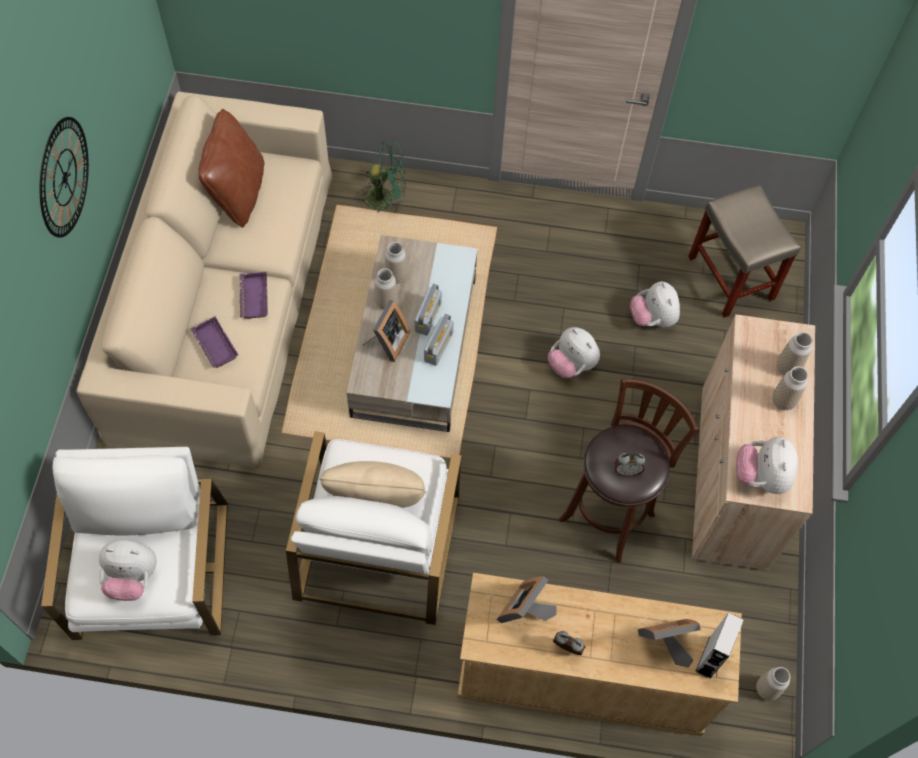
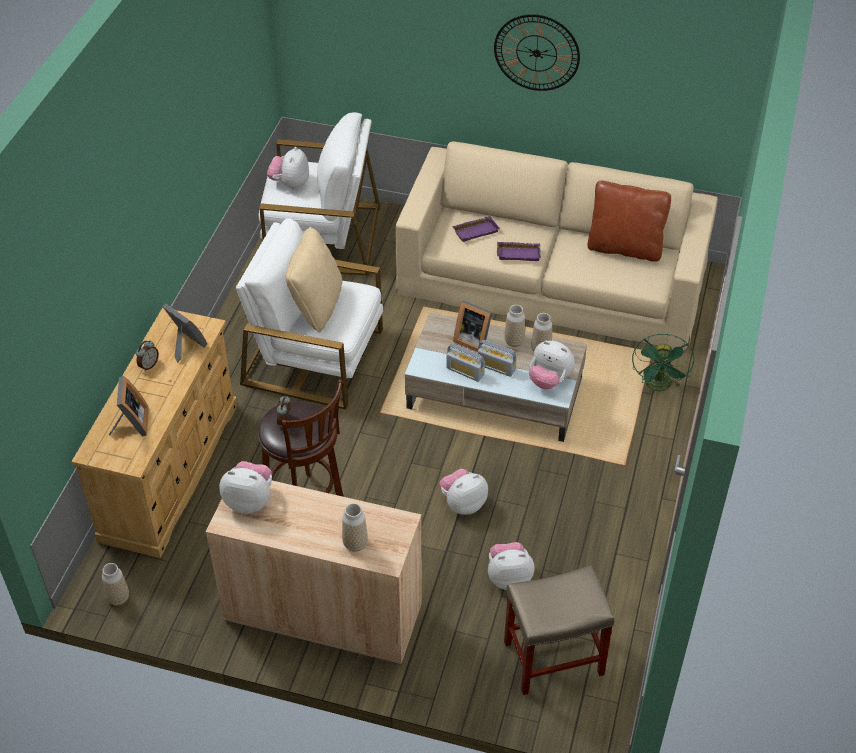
camera: 100 degrees right, 15 degrees down
(440, 266) = (549, 380): none -> plush toy
(710, 657) = (111, 450): grey speaker -> none
(783, 401) = (320, 532): vase -> none

